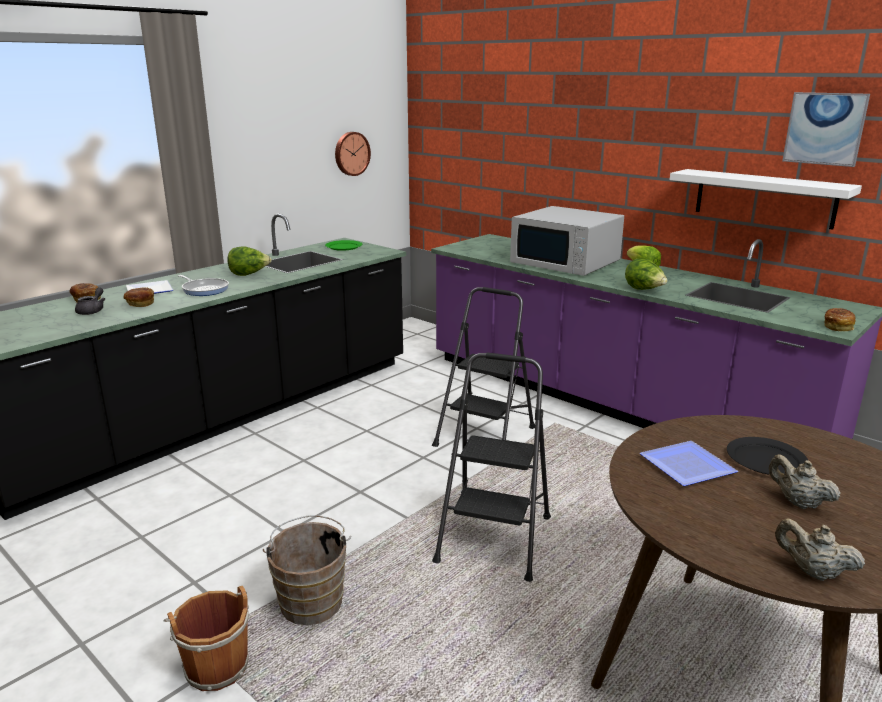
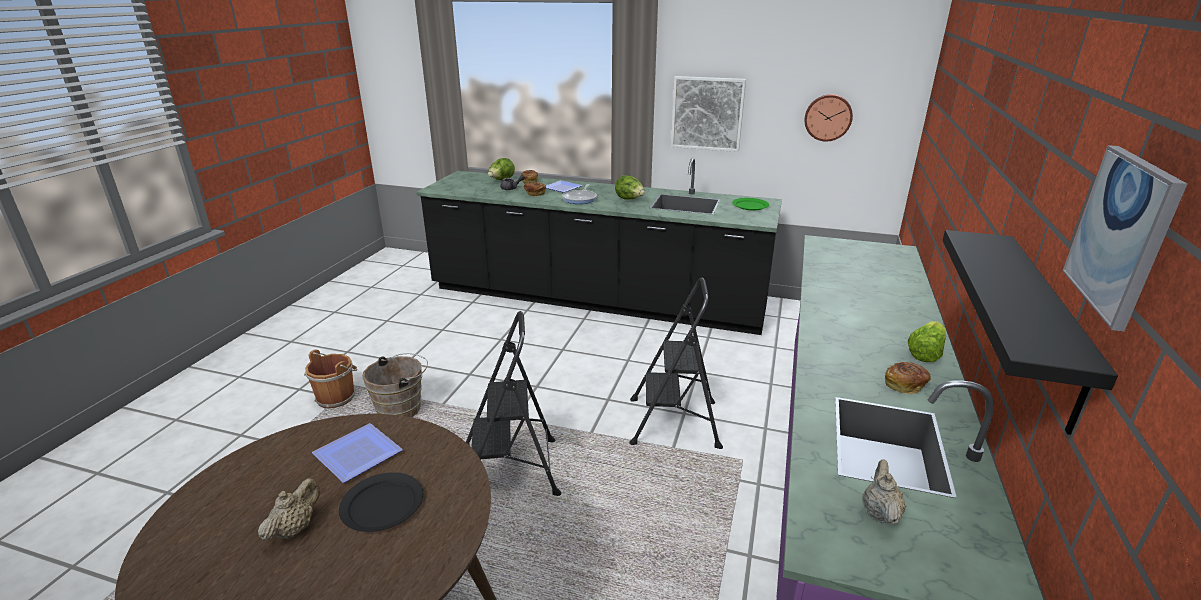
camera: 65 degrees right, 5 degrees up
(254, 167) = (707, 113): none -> picture
(566, 263) = (862, 303): white microwave -> none
(644, 290) = (817, 366): lettuce -> lettuce (501, 180)
(764, 198) = (1041, 326): white shelf -> black shelf
(812, 572) = (176, 538): beige teapot -> beige teapot (879, 512)
(838, 327) = (839, 553): bread -> bread (905, 386)

